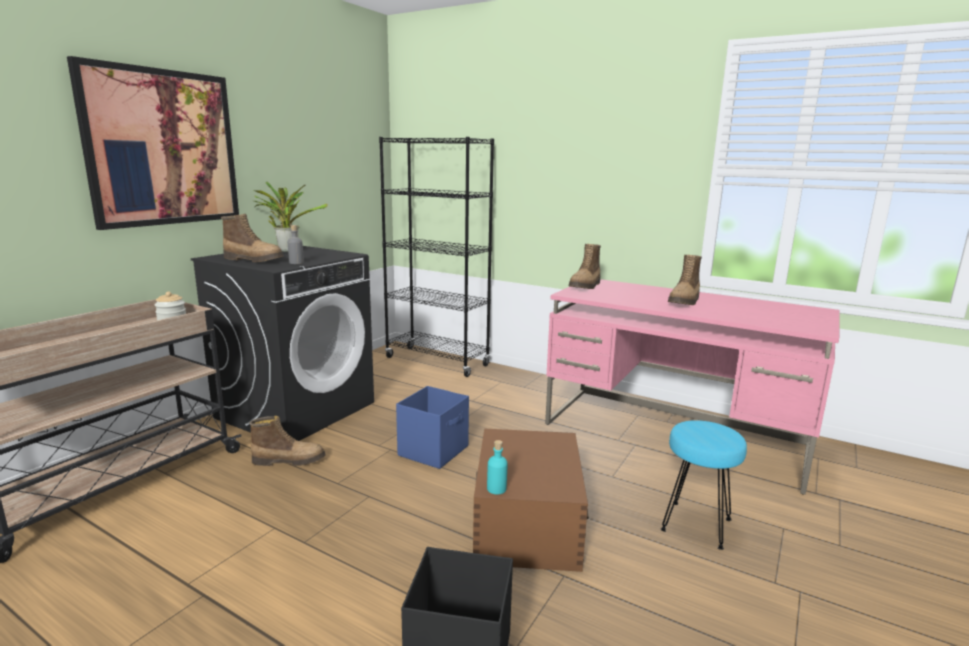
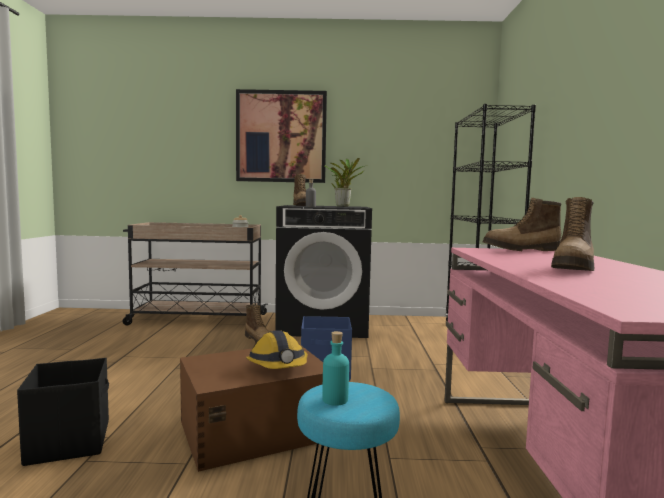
camera: 60 degrees right, 10 degrees down
(496, 489) = (197, 361): turquoise bottle -> turquoise bottle (335, 400)
(545, 452) = (278, 366): none -> hard hat
(684, 301) = (574, 268): boot -> boot turned 60 degrees counterclockwise

